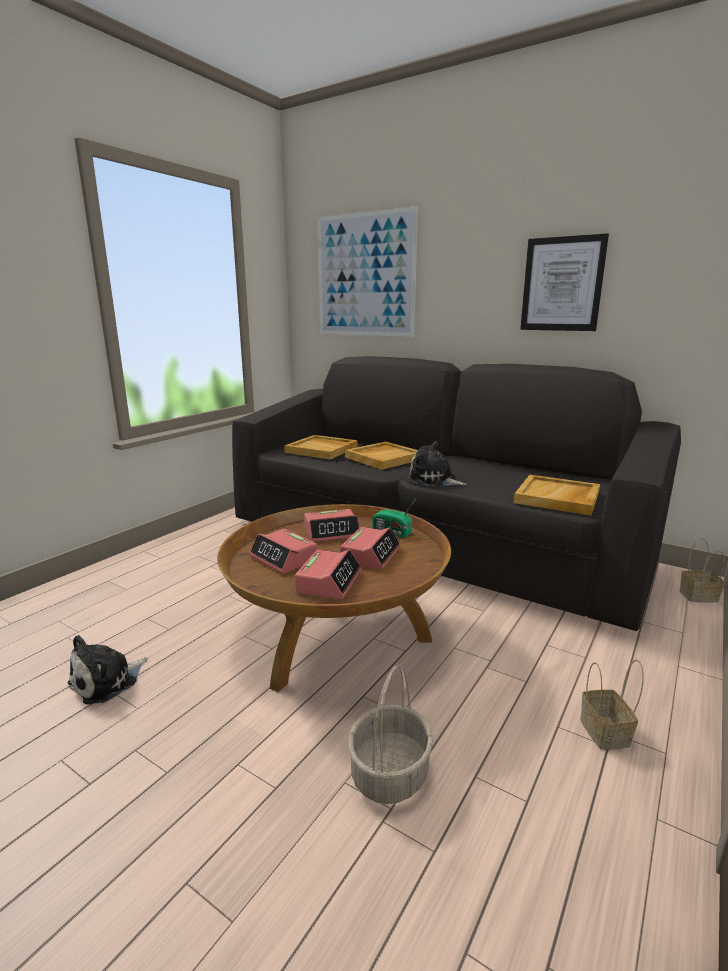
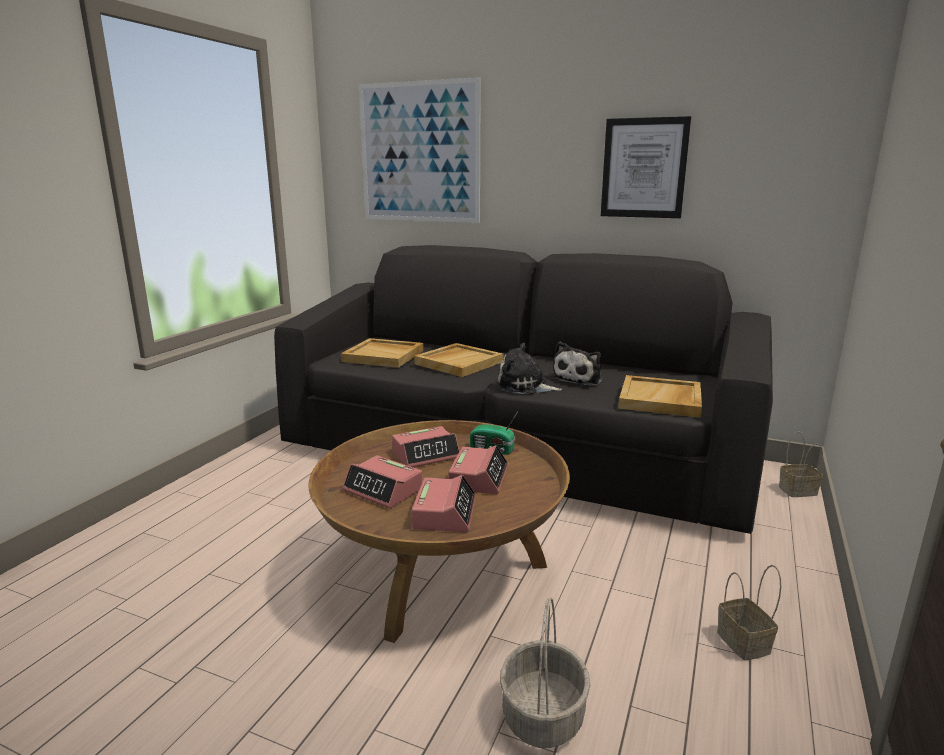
camera: 10 degrees left, 0 degrees up
(107, 681) = (186, 655): plush toy -> plush toy (579, 379)

